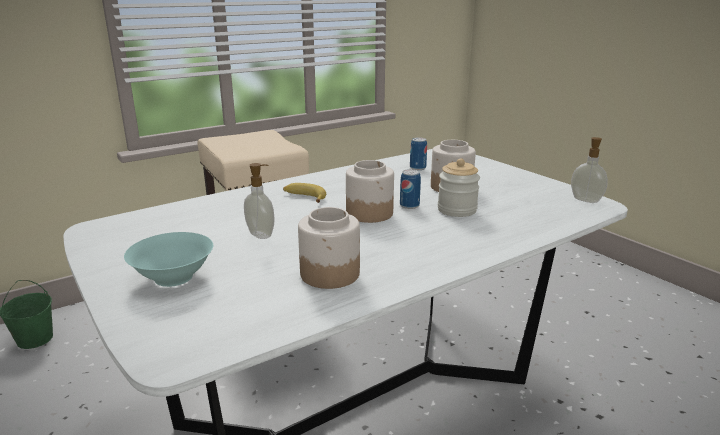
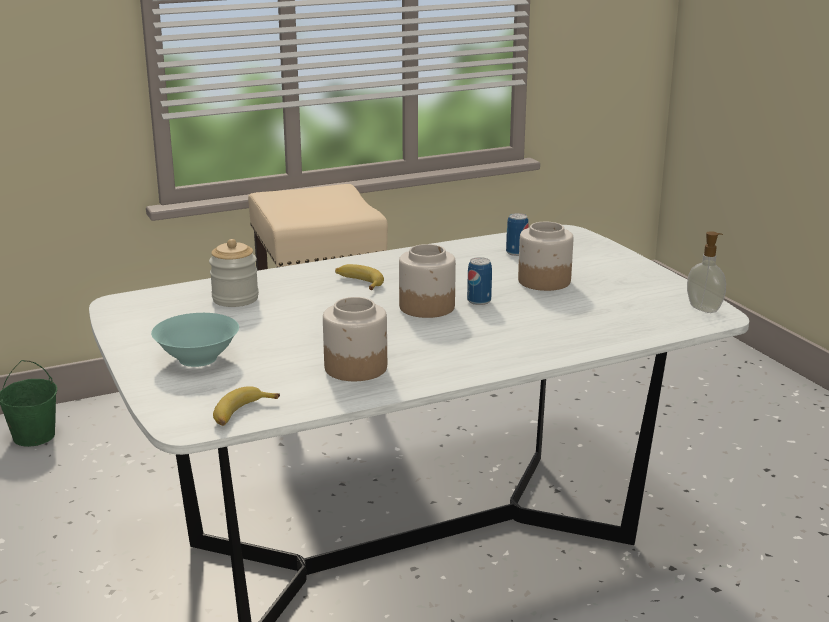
camera: 10 degrees right, 0 degrees up
(229, 337) = (241, 414): none -> banana
(261, 234) = (297, 322): soap dispenser -> none
(457, 210) = (533, 310): jar -> jar (235, 299)

